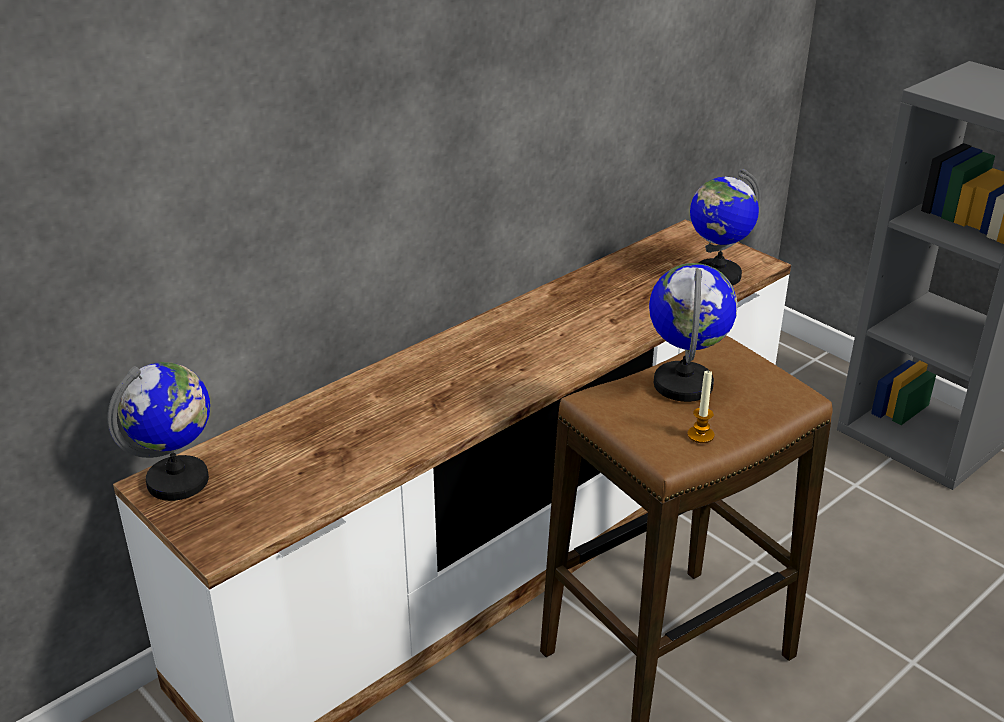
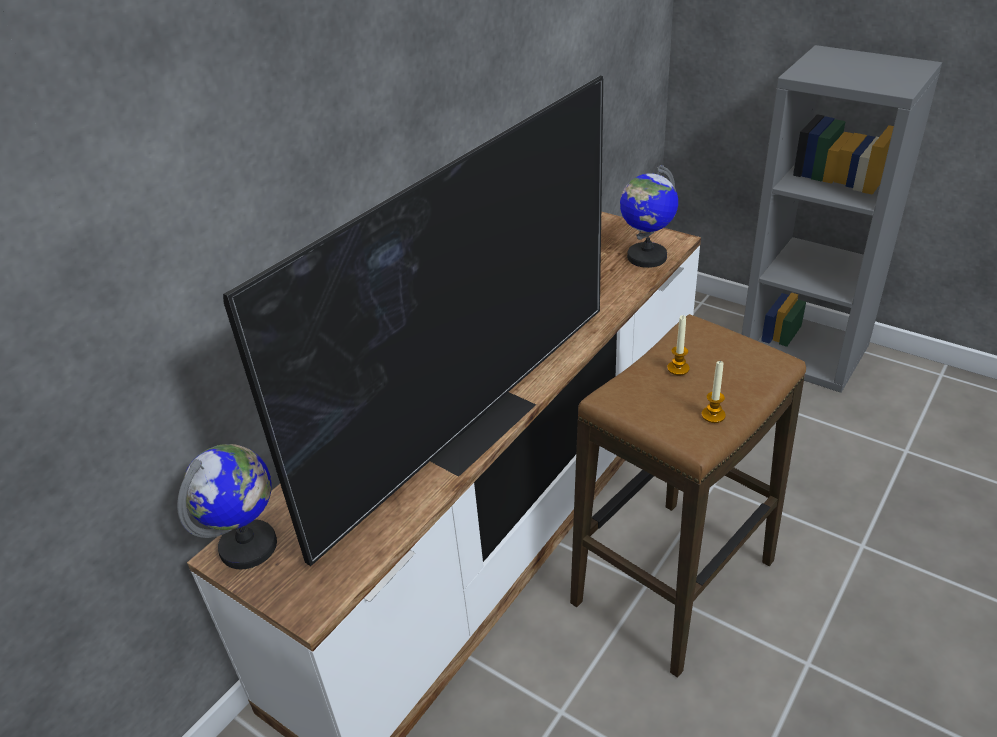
camera: 10 degrees left, 5 degrees up
(452, 409) = (473, 424): none -> television
(684, 384) = (678, 368): globe -> candle

